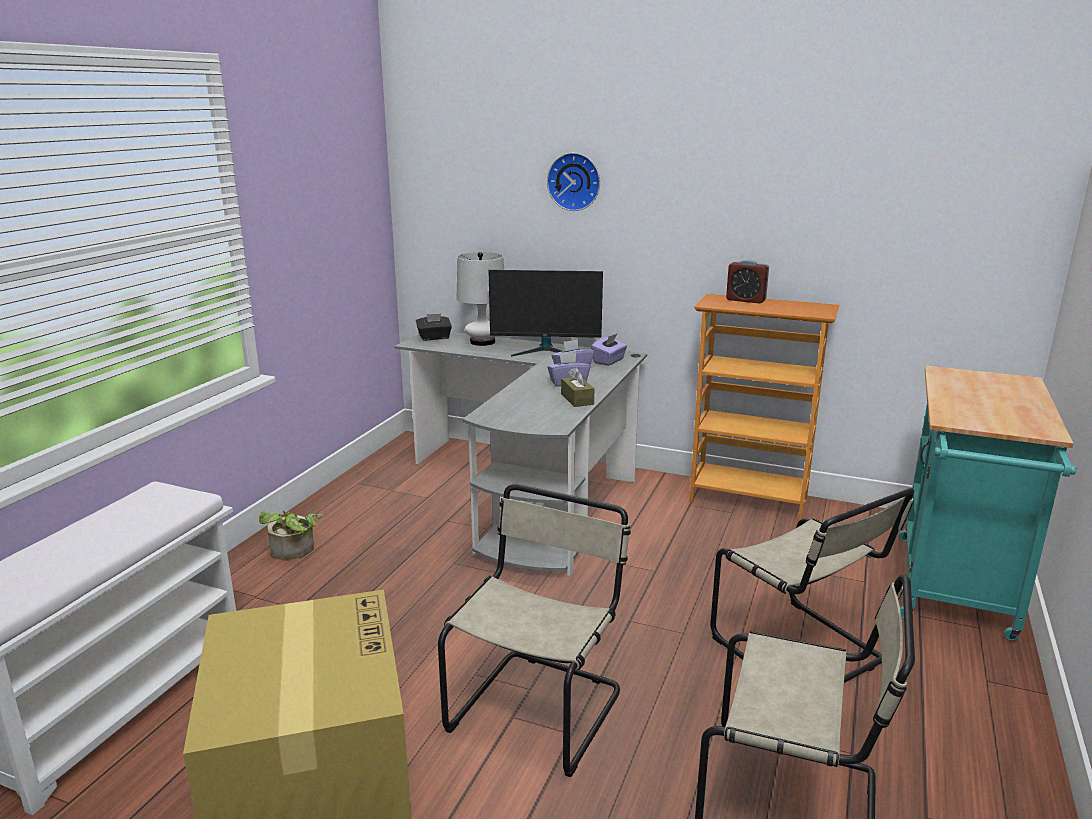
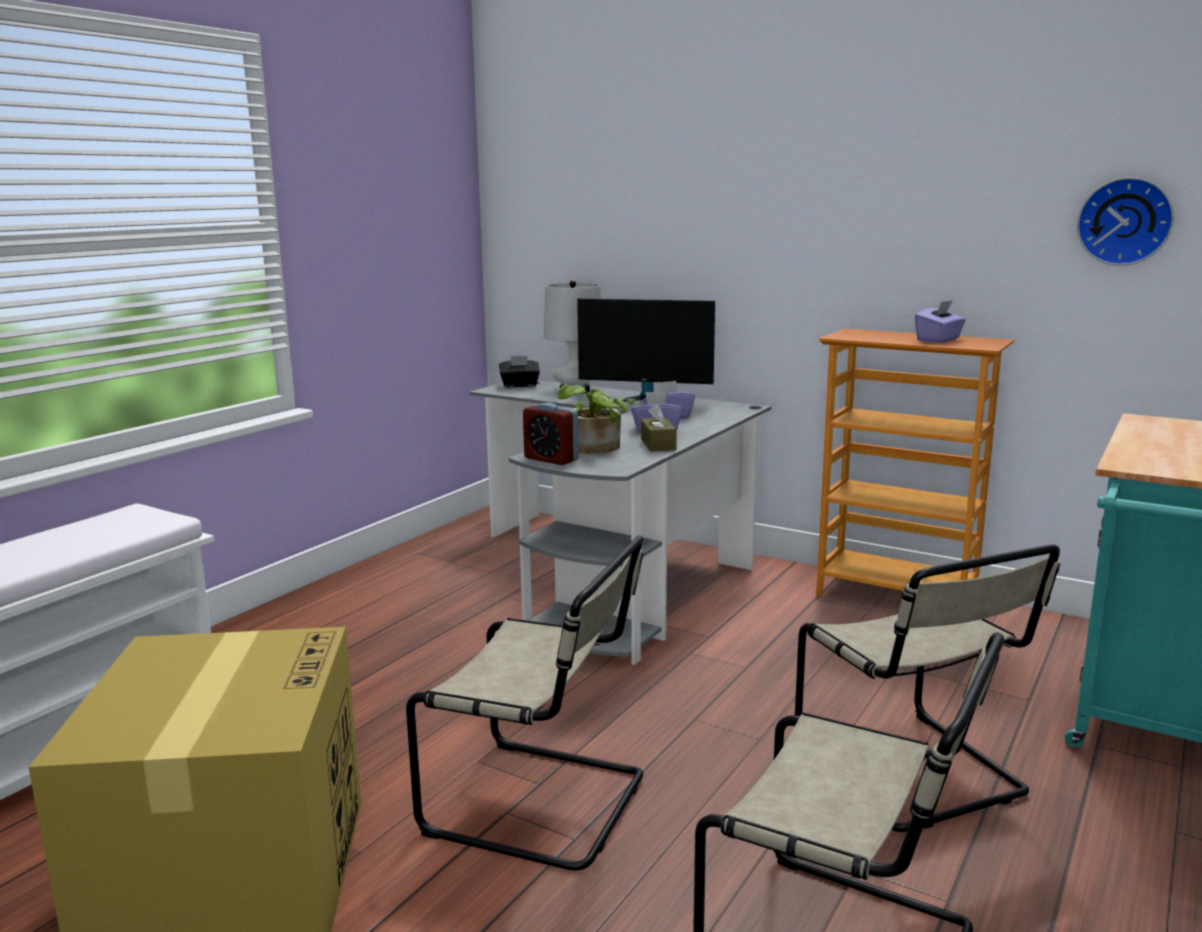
camera: 10 degrees right, 5 degrees down
(293, 552) = (315, 617): potted plant -> potted plant (594, 449)
(539, 707) = (544, 804): beige chair -> beige chair turned 75 degrees clockwise
(575, 181) = (686, 193): wall clock -> wall clock (1125, 221)
(609, 361) = (718, 411): purple tissue box -> purple tissue box (939, 340)
(745, 300) = (890, 334): alarm clock -> alarm clock (551, 459)

